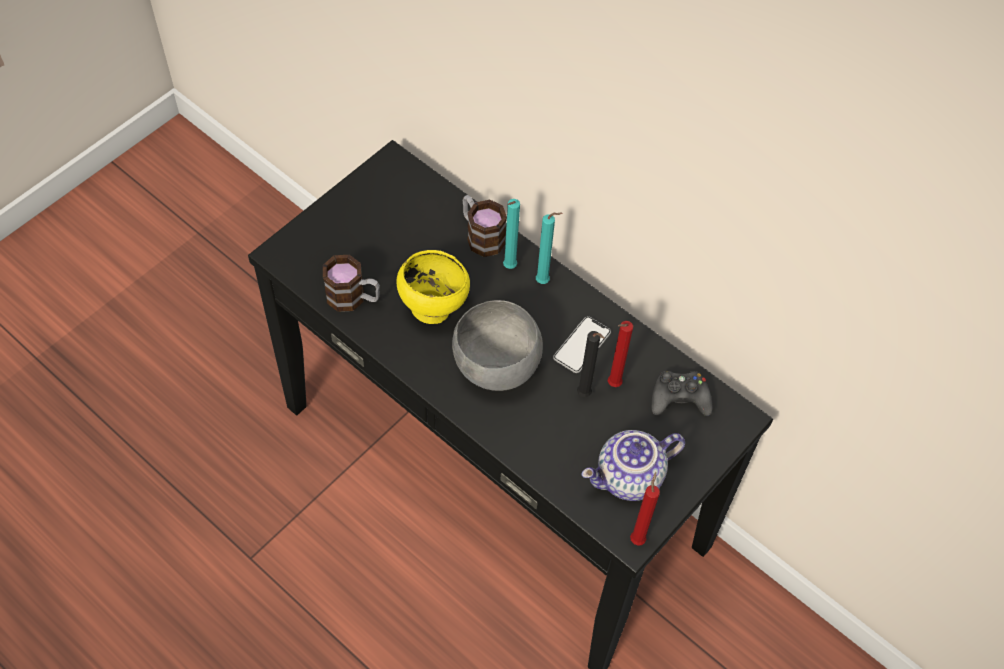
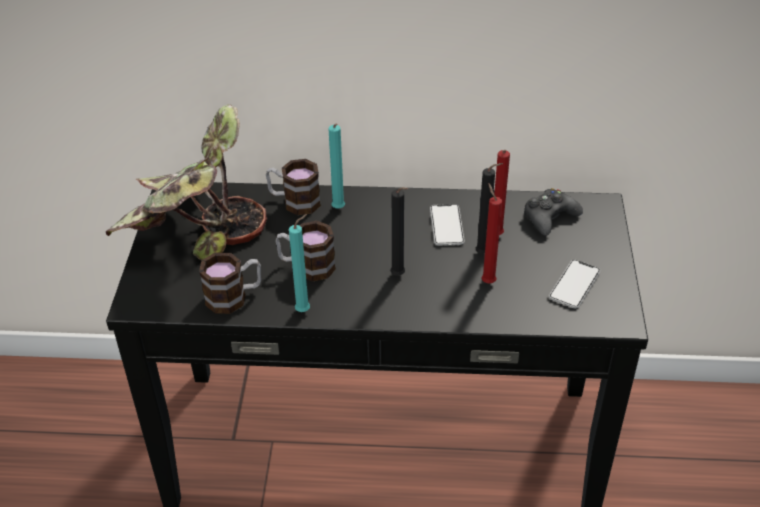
camera: 35 degrees left, 15 degrees down
(376, 212) = (192, 232): none -> potted plant
(432, 307) = (307, 266): yellow bowl -> mug
(495, 367) = (399, 276): grey bowl -> black candle
(544, 282) = (375, 203): turquoise candle -> turquoise candle (305, 310)
(629, 478) = (574, 285): teapot -> phone
(637, 538) = (623, 317): red candle -> red candle (487, 281)

